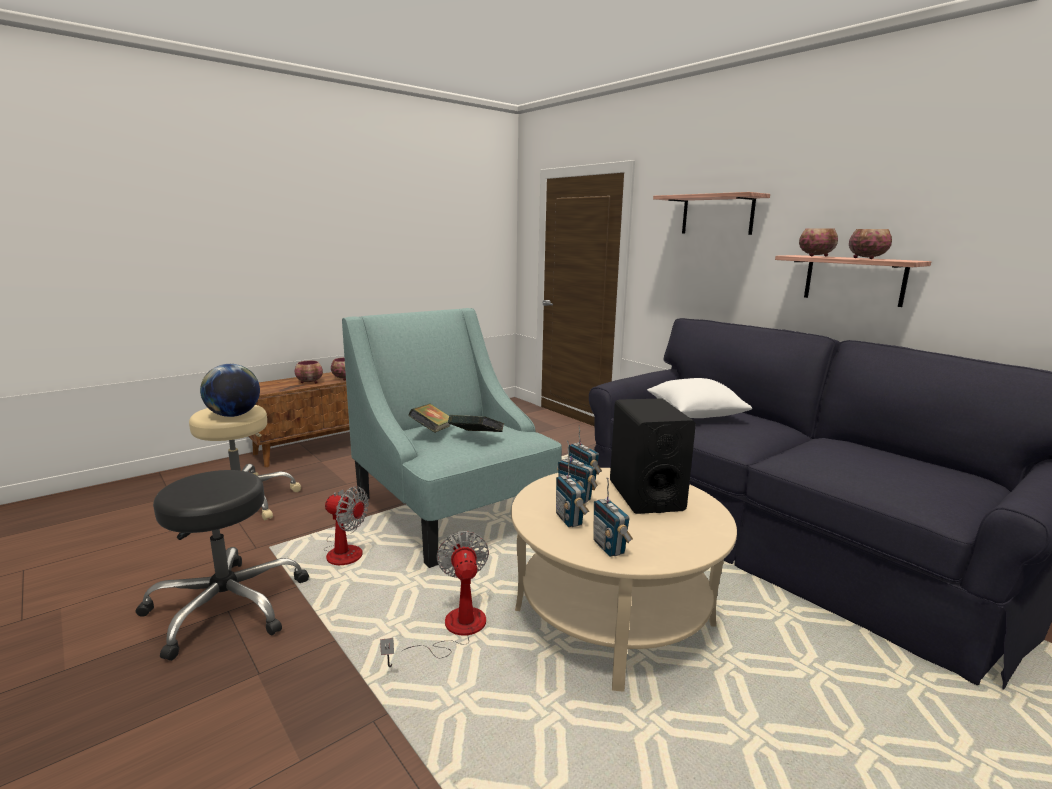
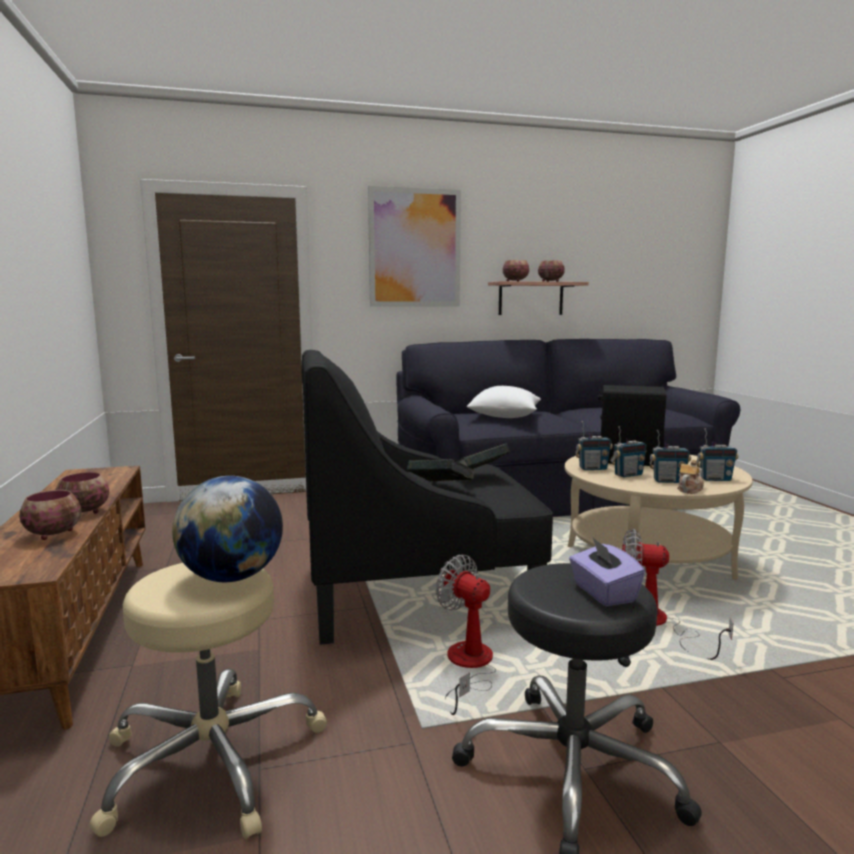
camera: 65 degrees left, 5 degrees down
(199, 493) = (603, 593): none -> purple tissue box
(345, 549) = (468, 667): fan -> fan turned 90 degrees counterclockwise
(453, 510) = (418, 590): turquoise armchair -> black armchair
(542, 532) = (689, 490): none -> teapot
(717, 215) = (414, 248): shelf -> picture

